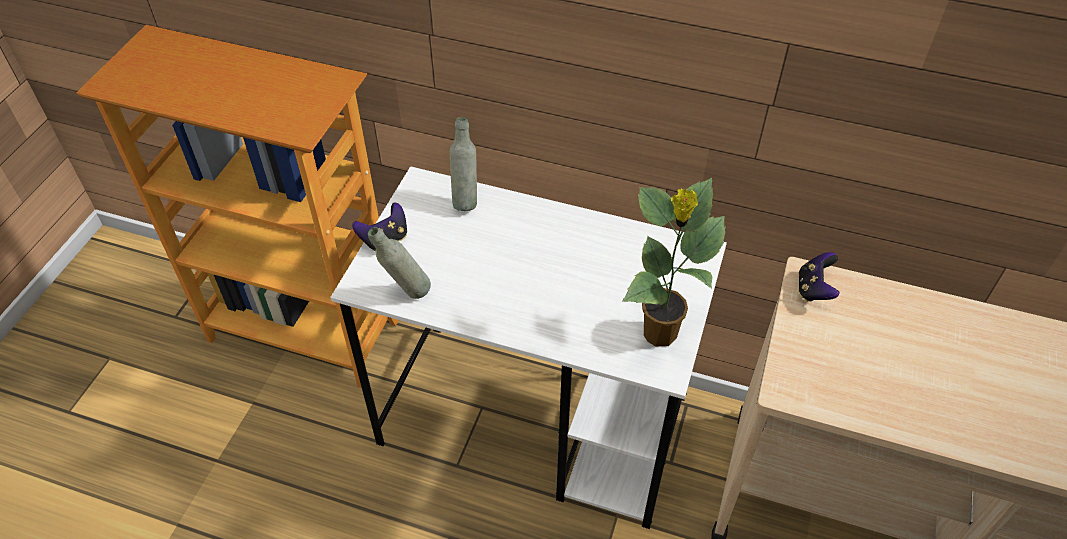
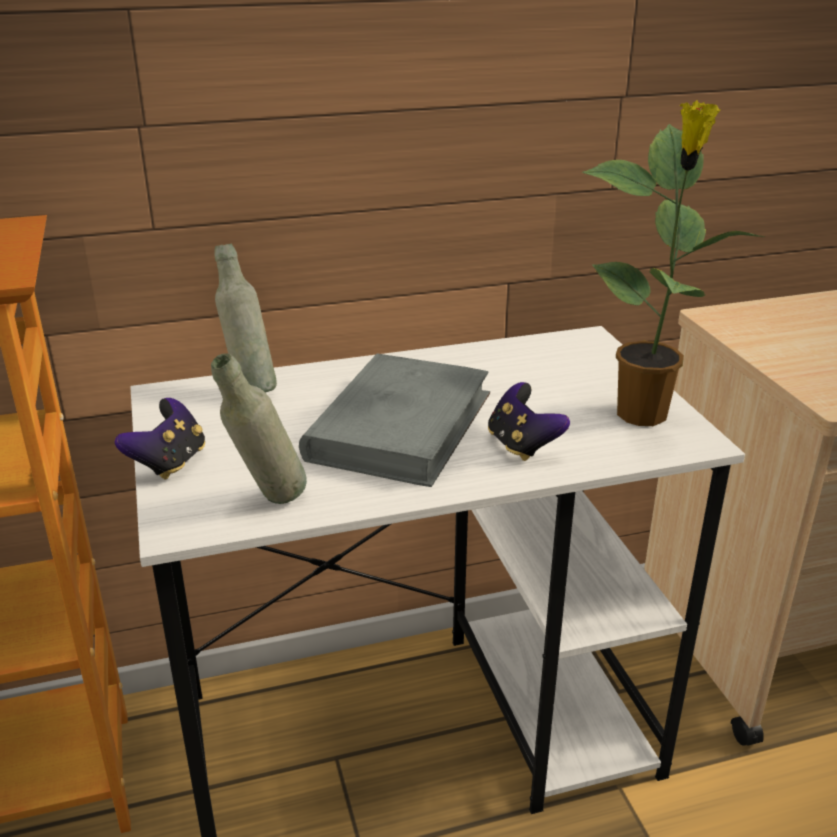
camera: 35 degrees left, 20 degrees down
(517, 271) = (400, 426): none -> grey book
(814, 289) = (738, 323): game controller -> game controller (522, 445)

